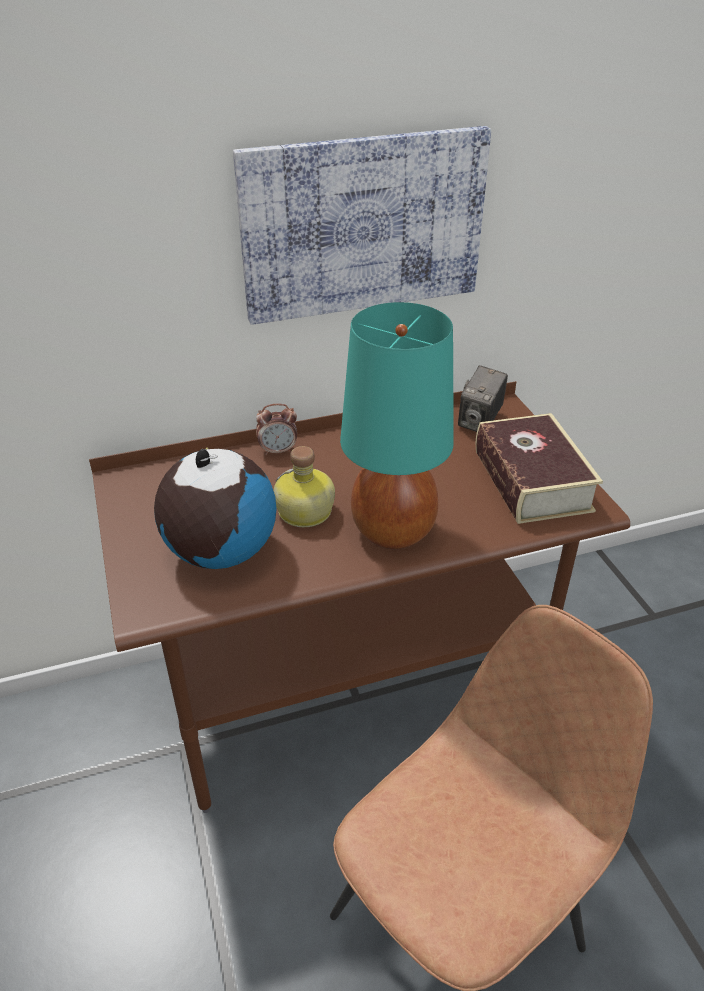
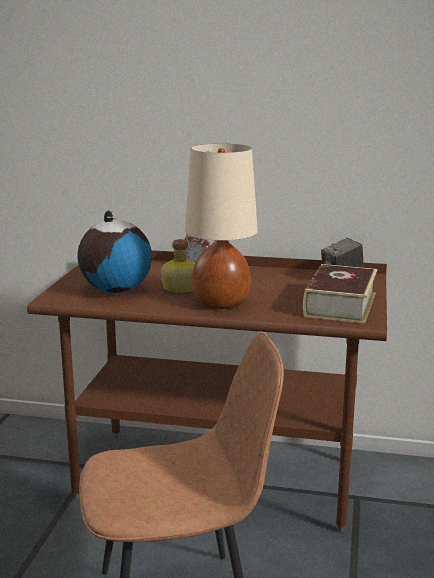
camera: 30 degrees right, 20 degrees down
(363, 225) = (271, 127): picture -> none
(394, 530) = (222, 303): turquoise table lamp -> beige table lamp

